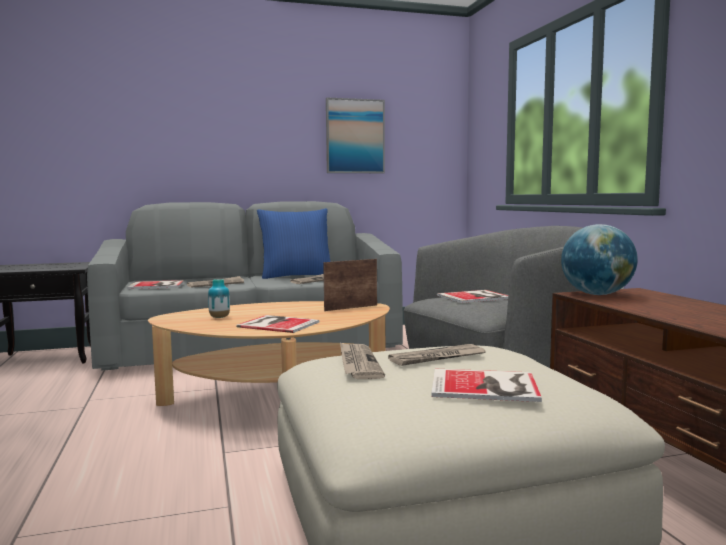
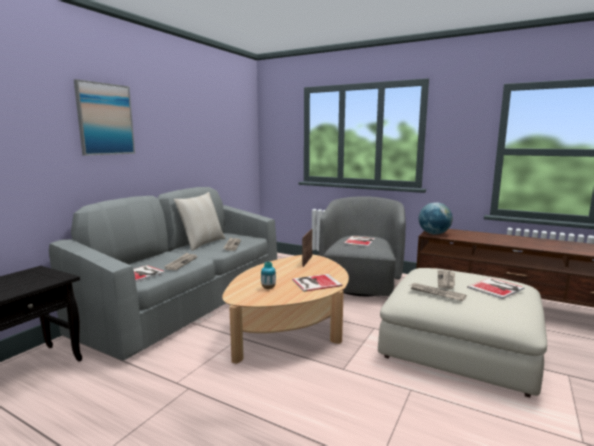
camera: 45 degrees left, 5 degrees up
(296, 276) = (202, 243): blue pillow -> beige pillow
(355, 136) = (209, 138): picture -> picture (105, 119)

